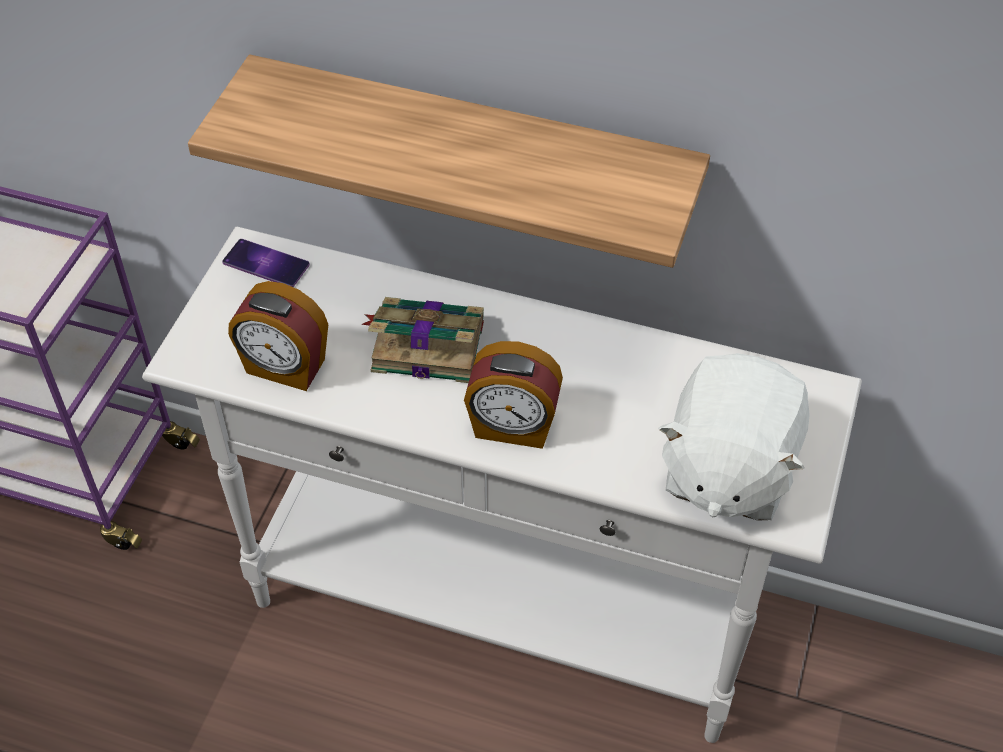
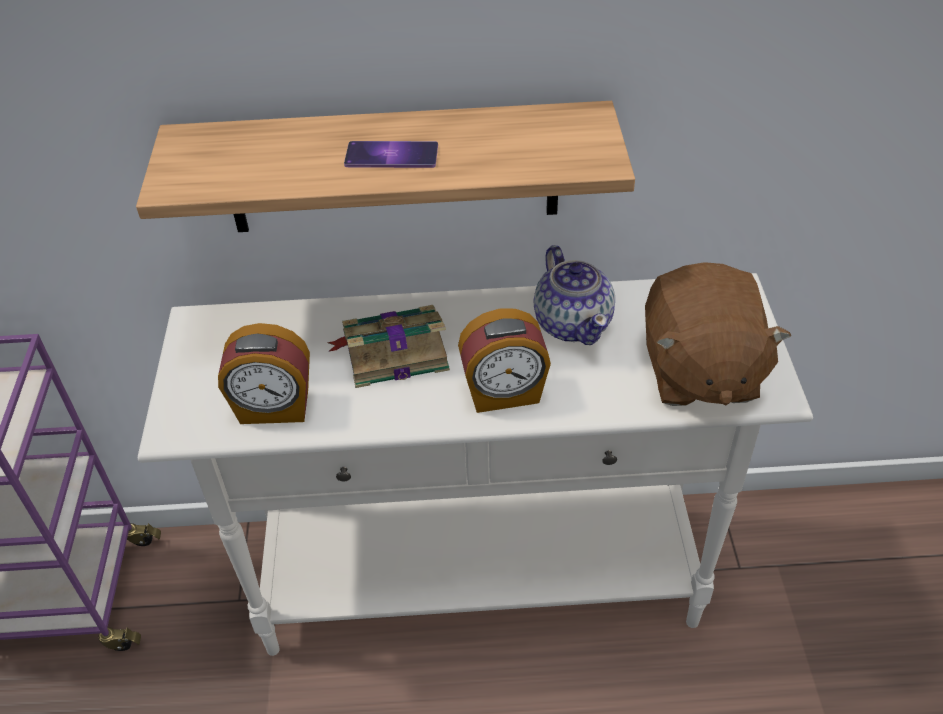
camera: 20 degrees left, 5 degrees down
(266, 263) = (215, 328): phone -> phone (391, 155)
(625, 372) = (573, 323): none -> teapot
(727, 470) = (699, 371): white plush toy -> brown plush toy

